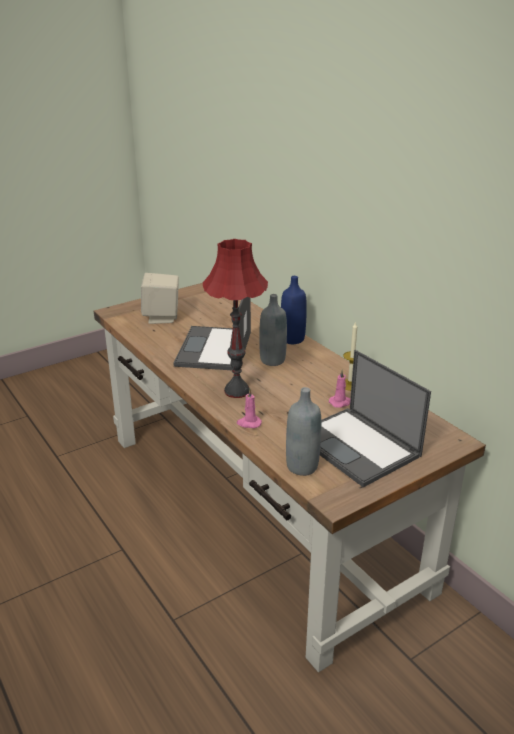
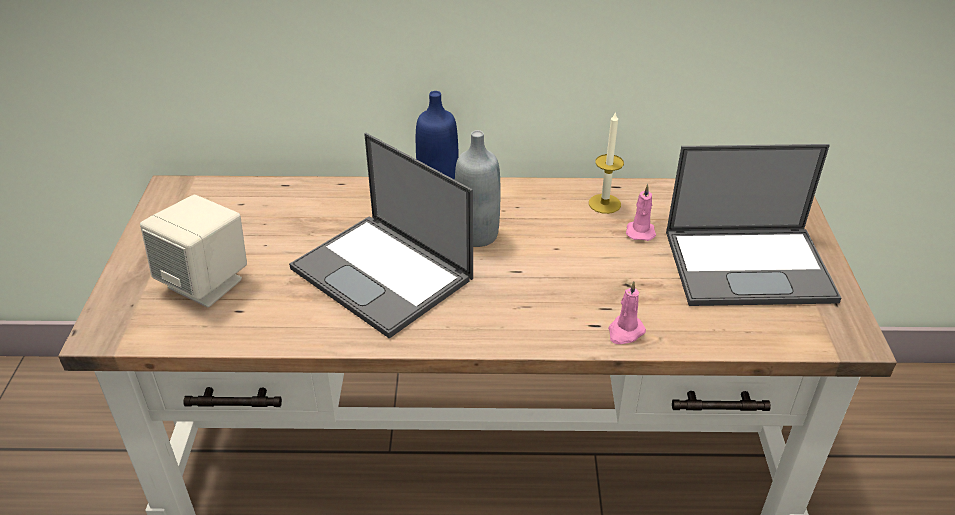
camera: 55 degrees left, 10 degrees up
(236, 391) = (528, 305): red table lamp -> none
(302, 466) = (764, 331): grey bottle -> none

